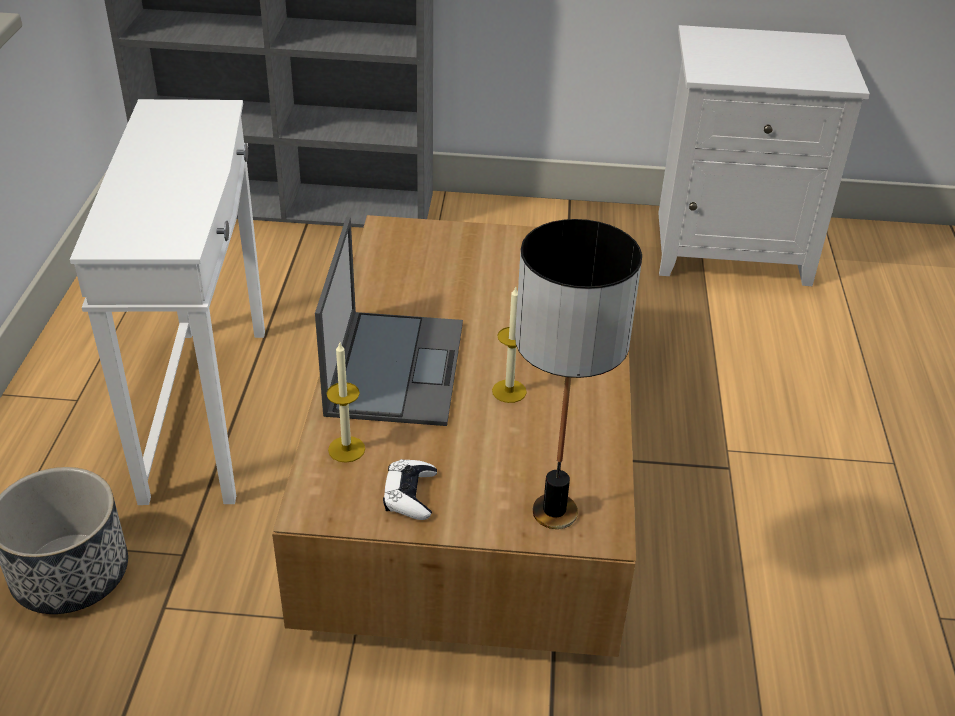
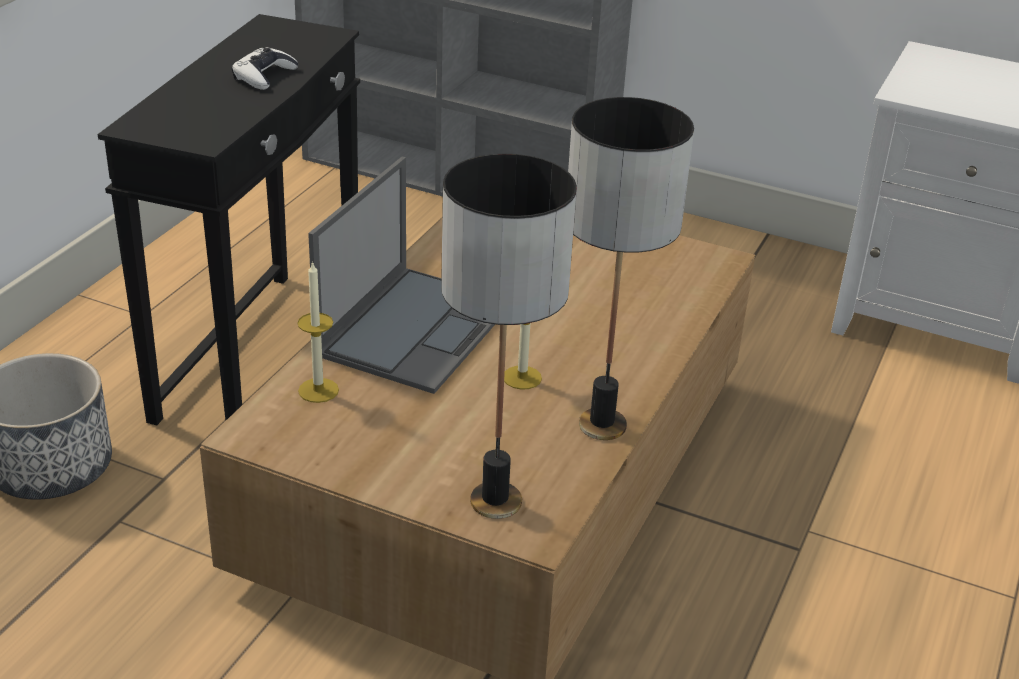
camera: 20 degrees right, 5 degrees down
(209, 409) = (262, 353): white side table -> black side table
(410, 495) = (355, 447): white game controller -> white game controller (264, 76)
(597, 417) = (603, 425): none -> table lamp

